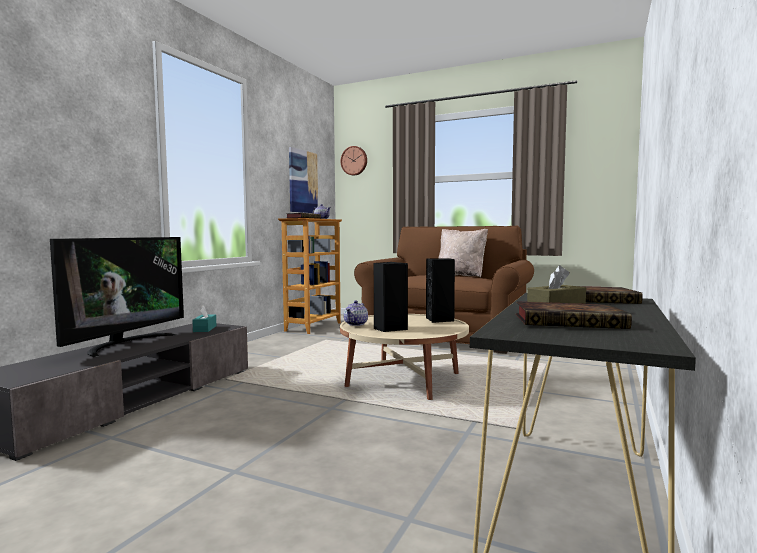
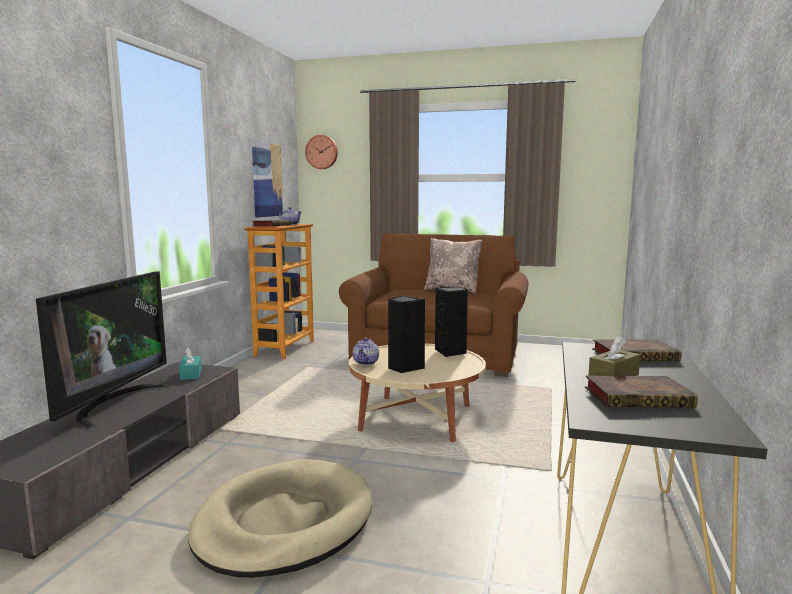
camera: 10 degrees left, 5 degrees up
(239, 451) = (284, 522): none -> beige dog bed

